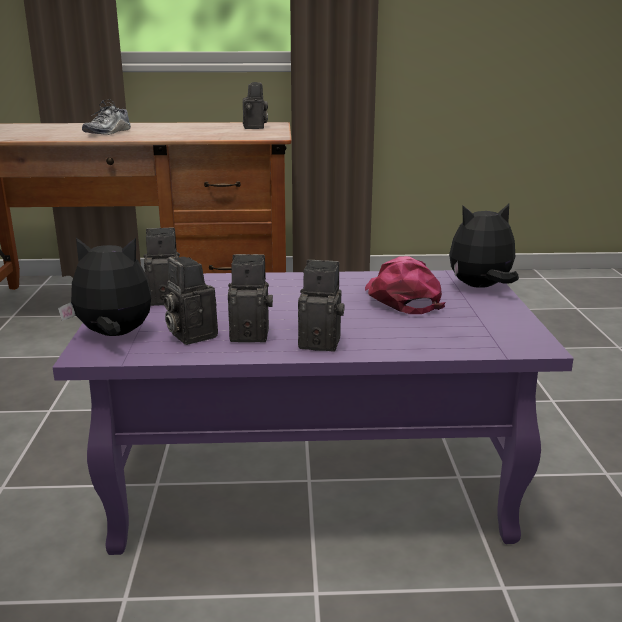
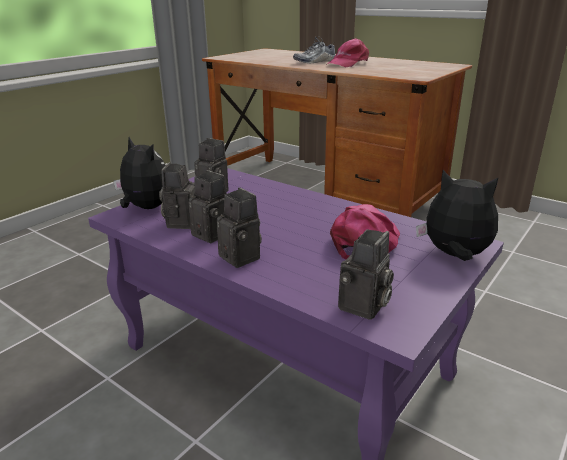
camera: 40 degrees right, 5 degrees up
(156, 131) = (348, 63): none -> pink cap
(255, 127) = (428, 67): camera -> camera (364, 307)

